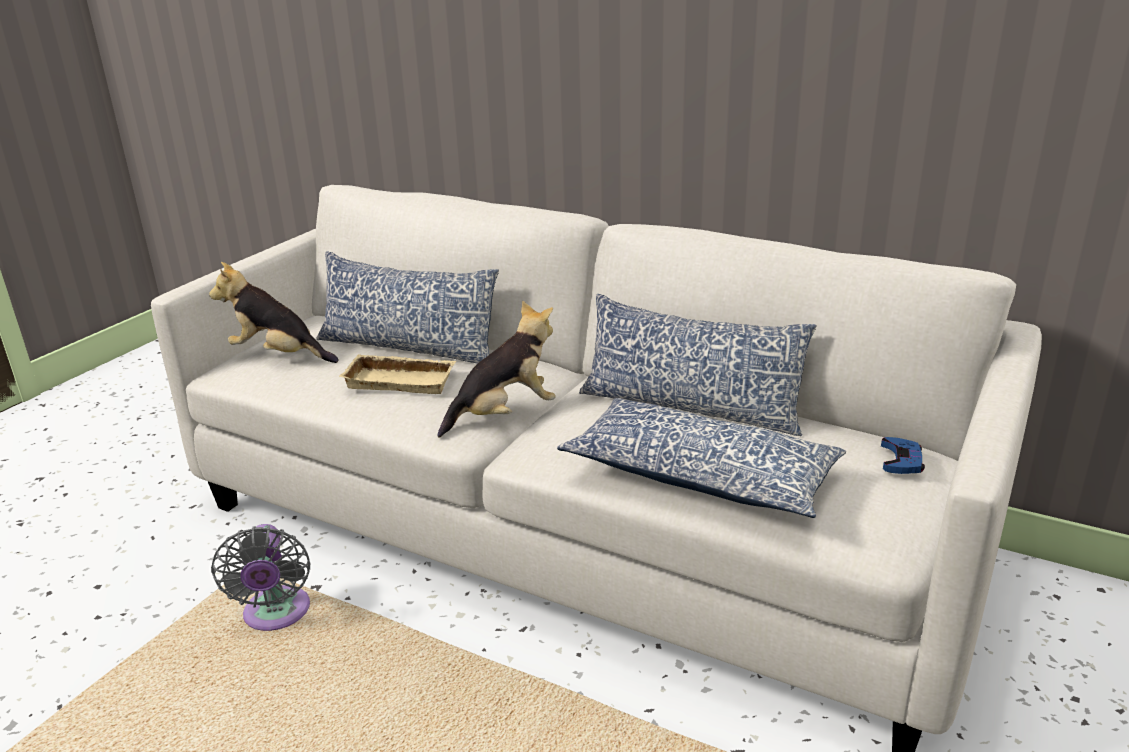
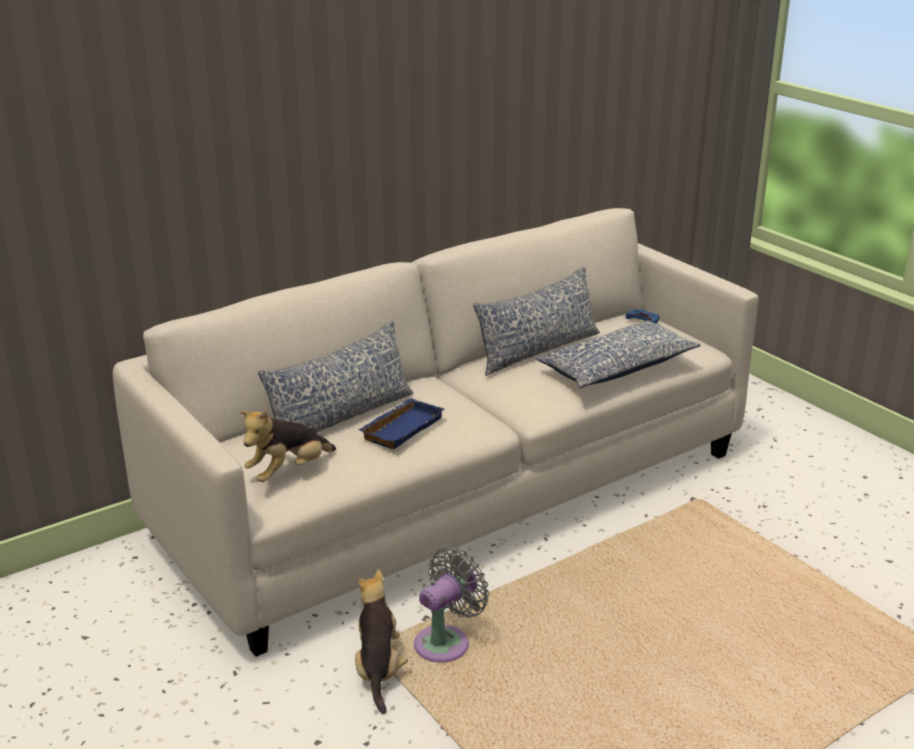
camera: 65 degrees left, 0 degrees up
(276, 615) = (446, 642): grey fan -> grey fan turned 60 degrees counterclockwise
(402, 380) = (401, 428): beige tray -> blue tray
(504, 414) = (477, 408): plush toy -> plush toy (378, 669)

